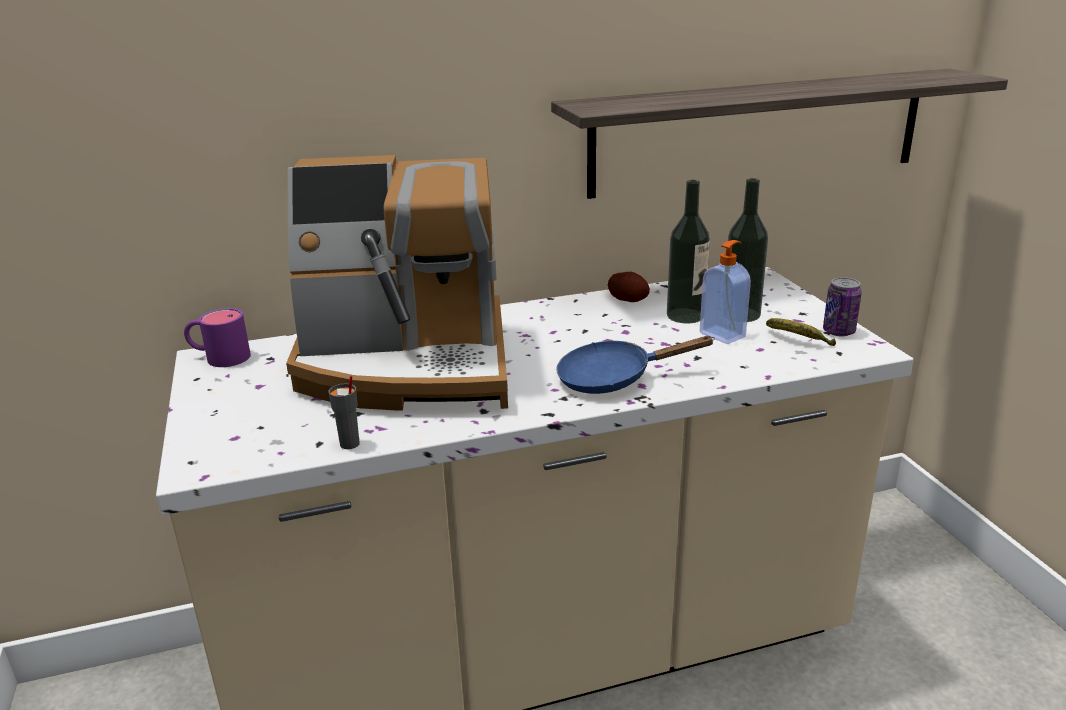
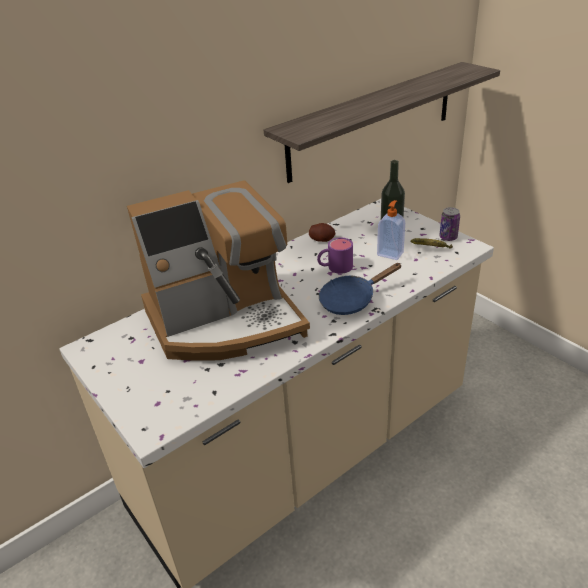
camera: 20 degrees left, 10 degrees up
(219, 357) = (95, 346): purple mug -> purple mug (335, 267)
(350, 444) = (233, 387): grey cup -> none
(685, 316) = (361, 244): bottle -> none

